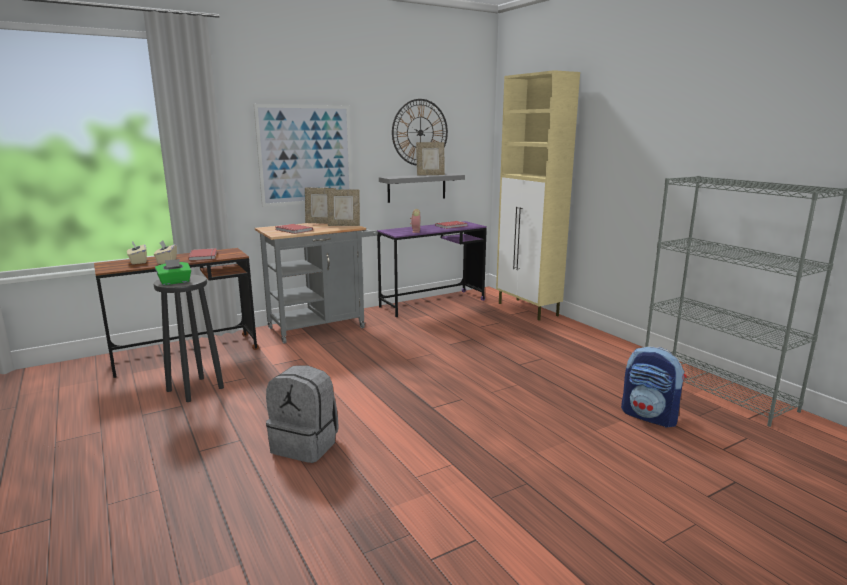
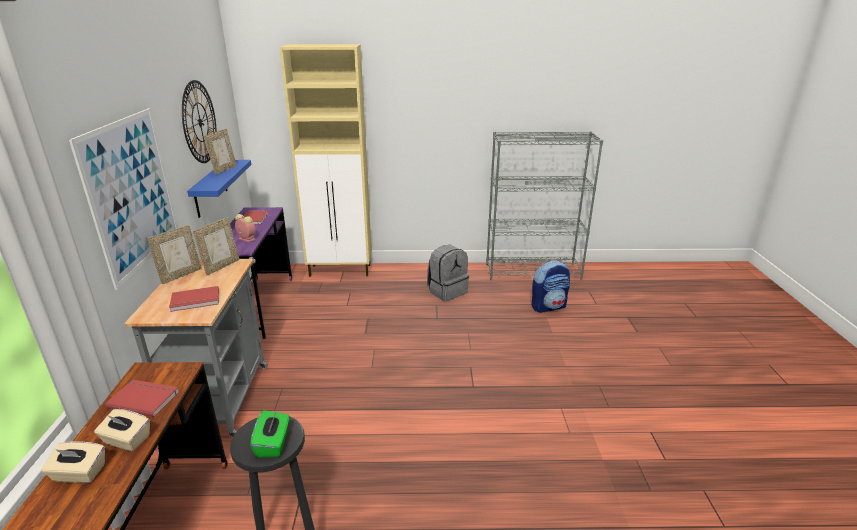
camera: 60 degrees left, 10 degrees up
(306, 445) = (487, 481): grey backpack -> grey backpack (447, 291)
(416, 187) = (210, 188): grey shelf -> blue shelf

